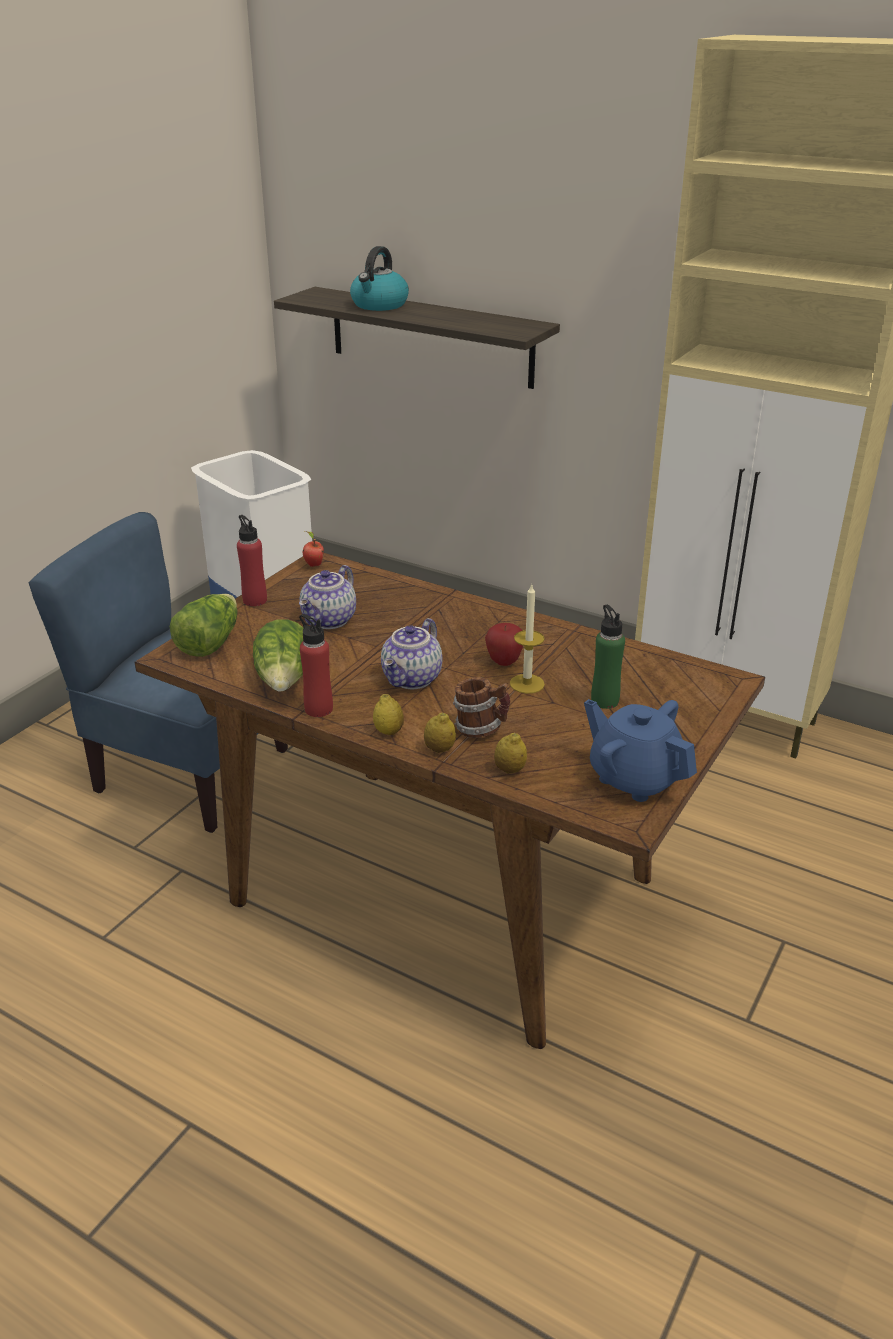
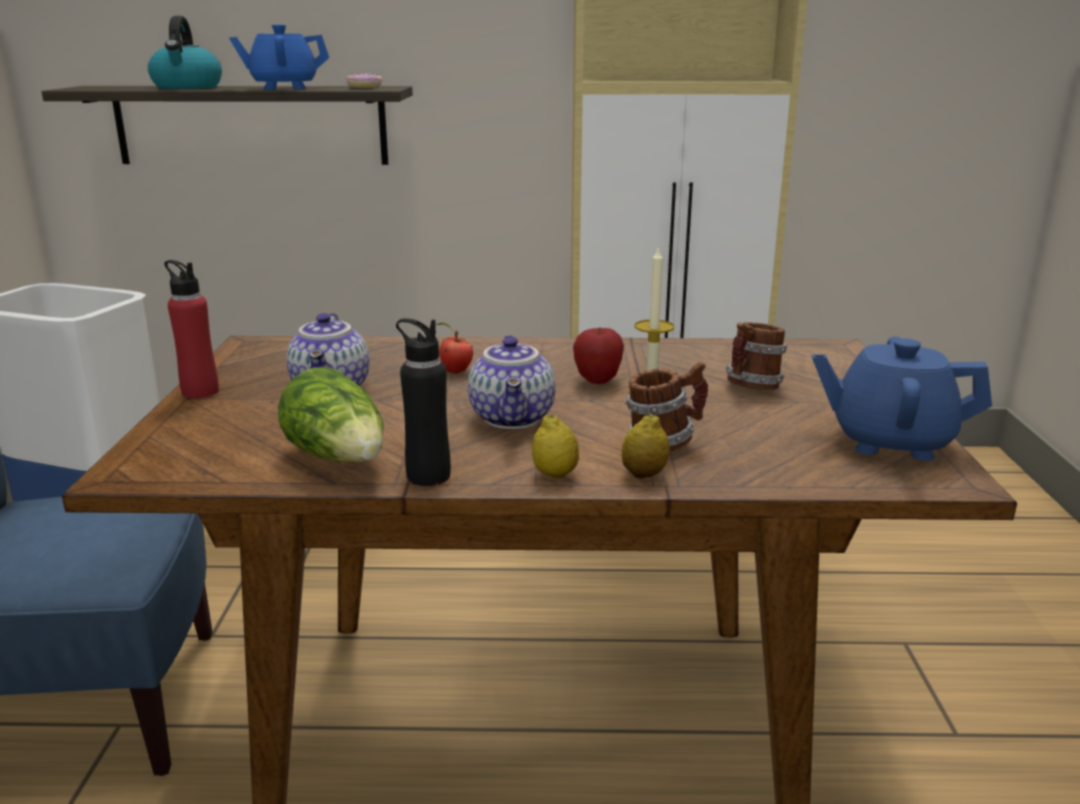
camera: 30 degrees left, 10 degrees down
(209, 642) = (175, 445): lettuce -> none
(313, 564) = (247, 347): apple -> apple (454, 371)
(318, 709) = (428, 476): red bottle -> black bottle
(447, 318) = (284, 88): none -> blue teapot
(510, 770) = (754, 471): lemon -> none
(512, 324) = (364, 87): none -> donut
(604, 700) = (752, 387): green bottle -> mug

